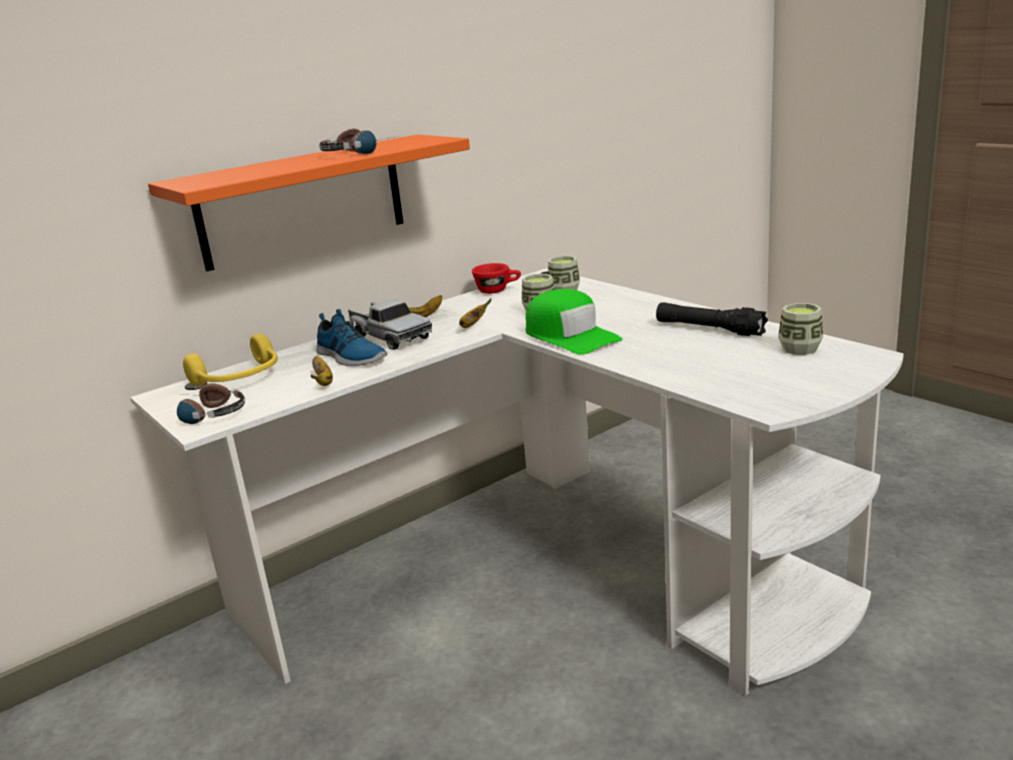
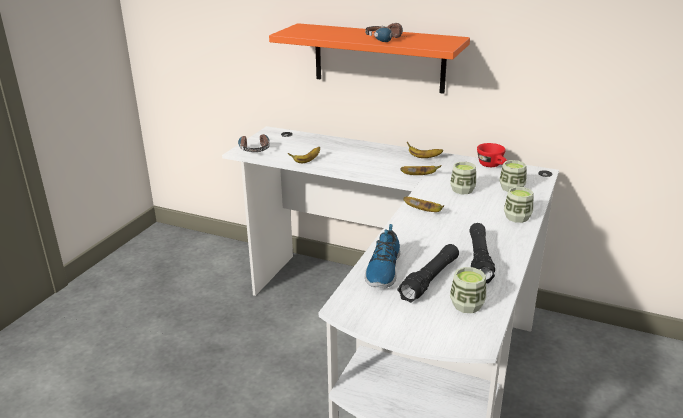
camera: 60 degrees right, 5 degrees up
(240, 378) = (297, 140): yellow headphones -> none
(350, 357) = (344, 157): shoe -> shoe (382, 269)
(389, 336) = (382, 157): toy truck -> none
(570, 336) = (424, 211): green cap -> banana
(633, 300) = (517, 217): none -> cup
(735, 357) = (430, 279): none -> black flashlight

